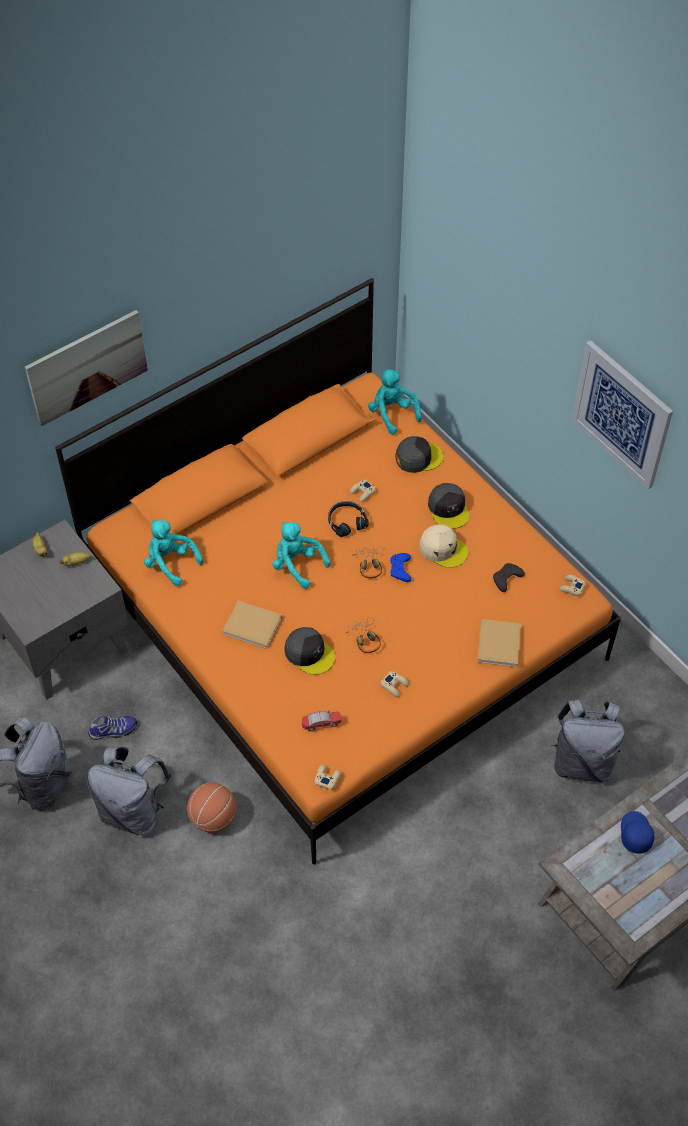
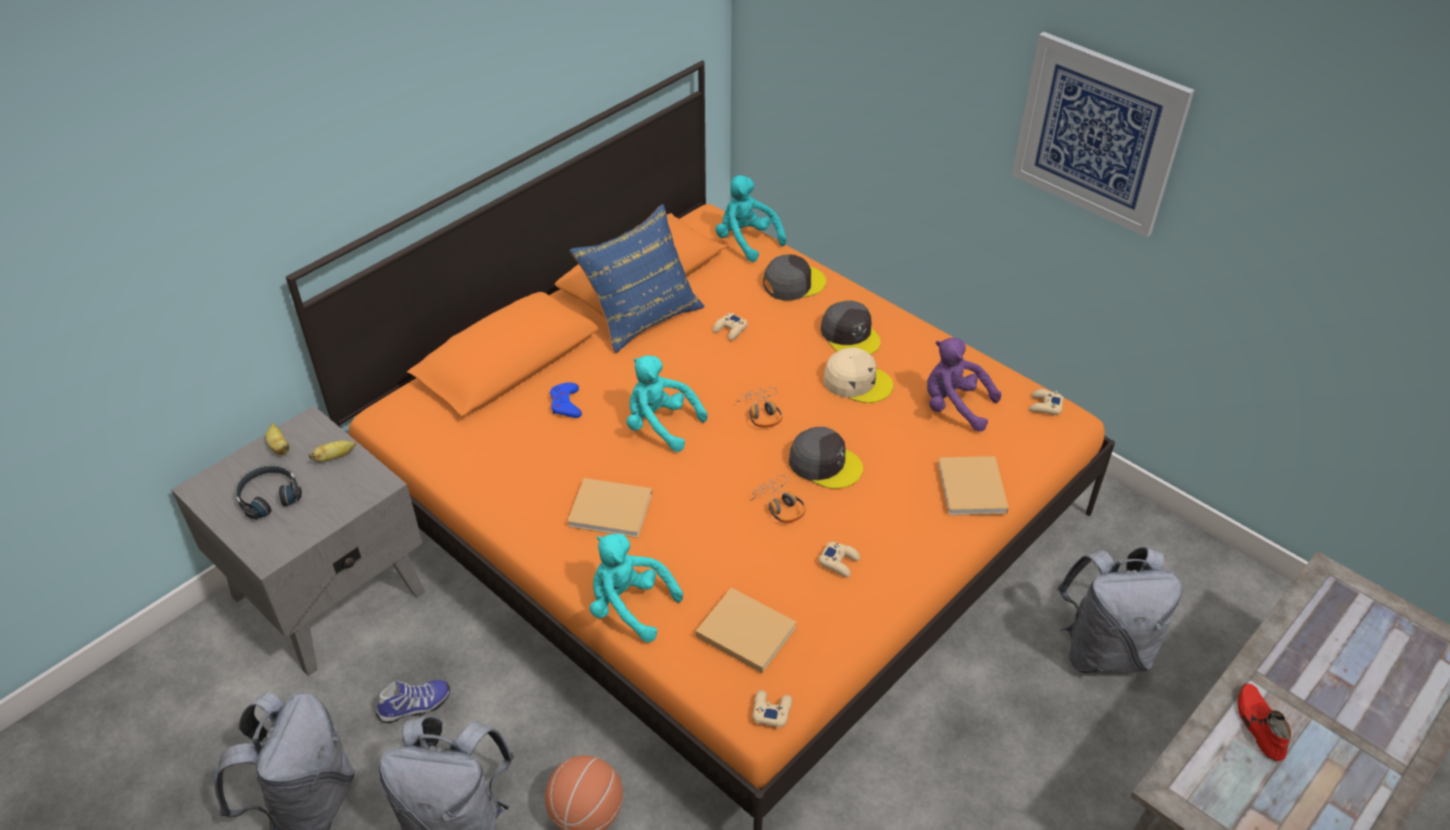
camera: 10 degrees left, 10 degrees down
(87, 367) = (323, 143): picture -> none
(170, 563) = (476, 444): turquoise plush toy -> turquoise plush toy (629, 606)
(301, 471) = (642, 315): none -> blue pillow
(309, 653) = (703, 535): grey cap -> grey cap (825, 464)
(321, 724) = (743, 630): toy car -> beige book
(346, 521) = (716, 365): black headphones -> black headphones (269, 496)
(400, 569) = (806, 413): blue game controller -> blue game controller (566, 404)
(506, 578) = (954, 406): grey game controller -> purple plush toy
(635, 834) = (1258, 725): blue cap -> red shoe

